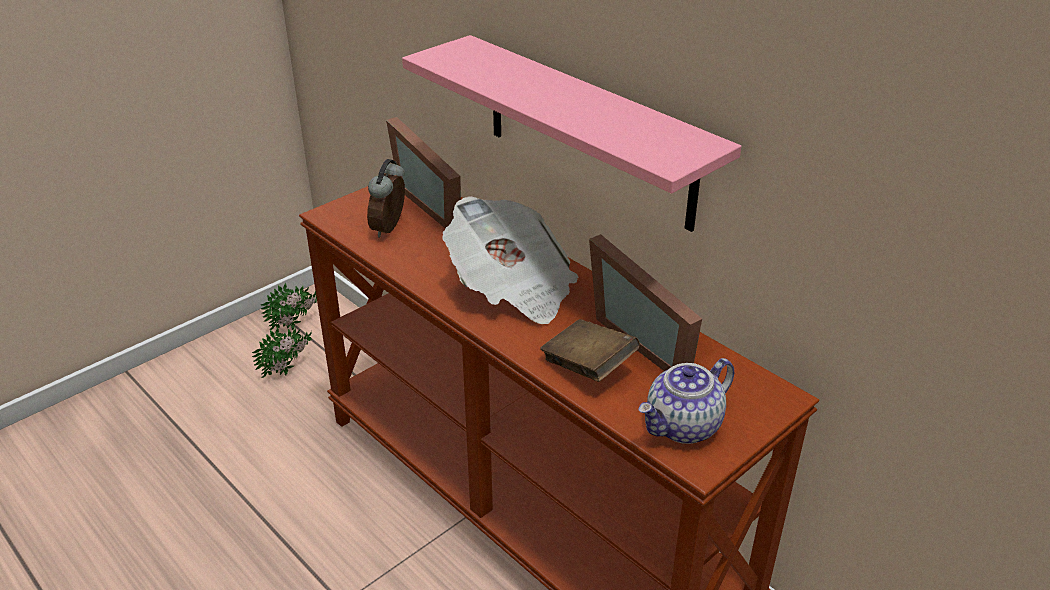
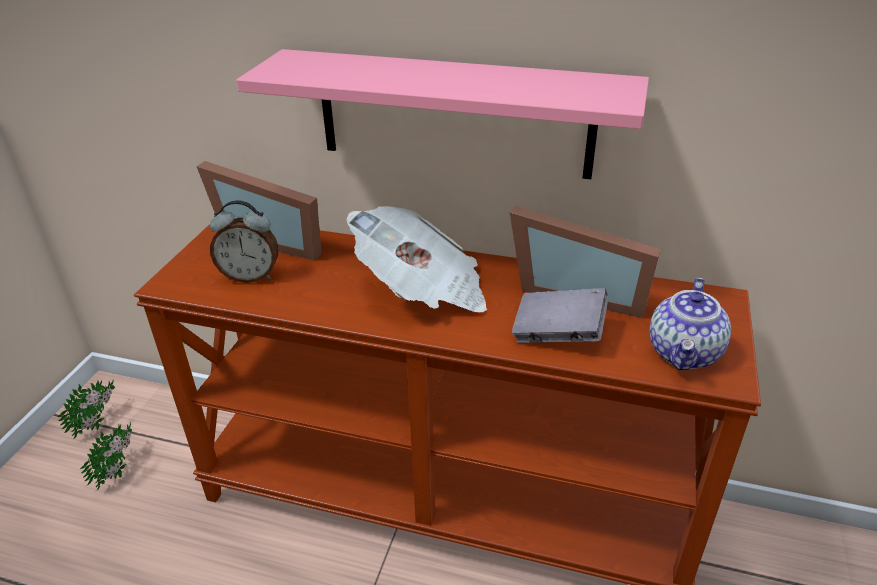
camera: 30 degrees left, 0 degrees up
(390, 229) = (250, 276): alarm clock -> alarm clock turned 75 degrees counterclockwise
(588, 366) = (558, 334): brown book -> grey book

